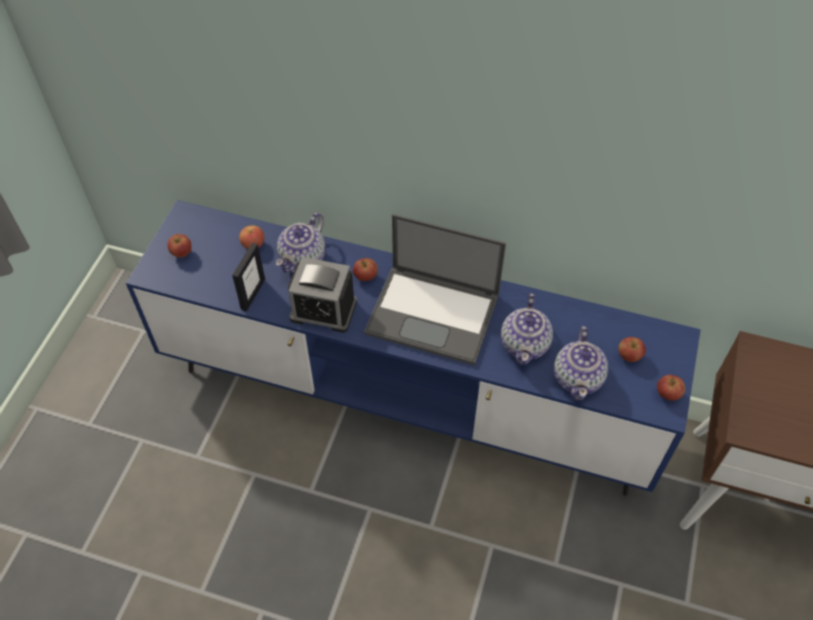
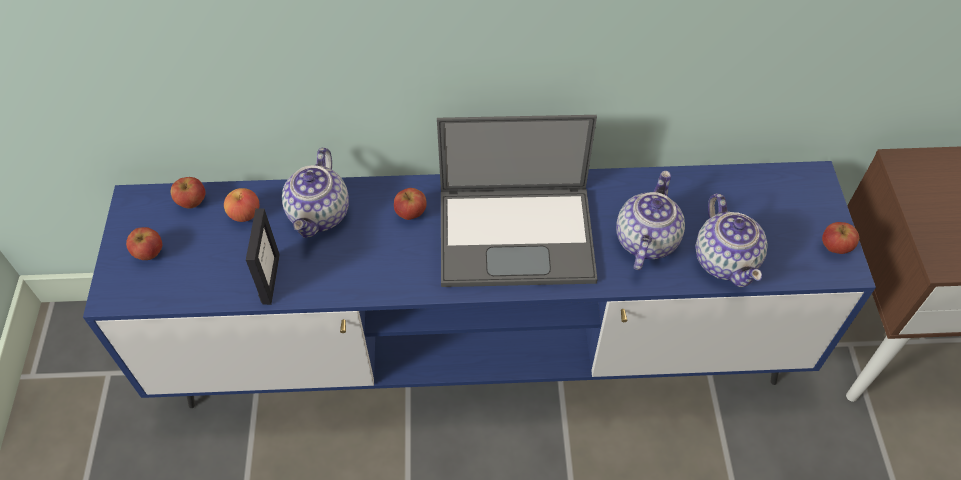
camera: 20 degrees left, 0 degrees up
(323, 310) = (374, 272): alarm clock -> none
(525, 345) = (645, 239): teapot -> teapot turned 150 degrees counterclockwise
(629, 356) = (769, 215): apple -> apple (192, 202)

